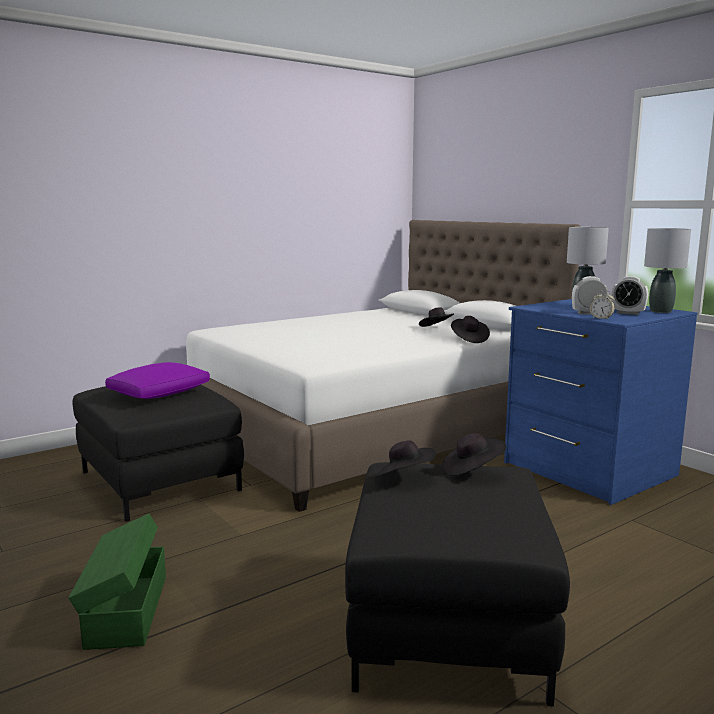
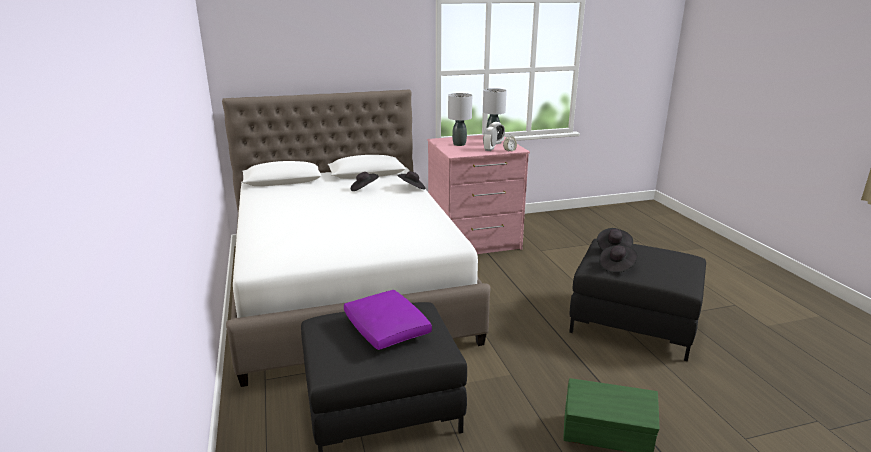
camera: 70 degrees left, 10 degrees up
(587, 469) = (474, 240): blue dresser -> pink dresser

